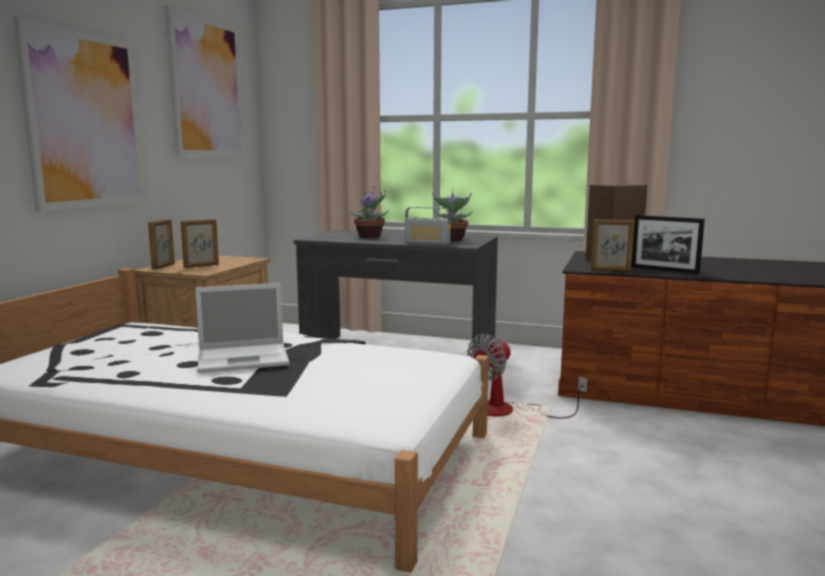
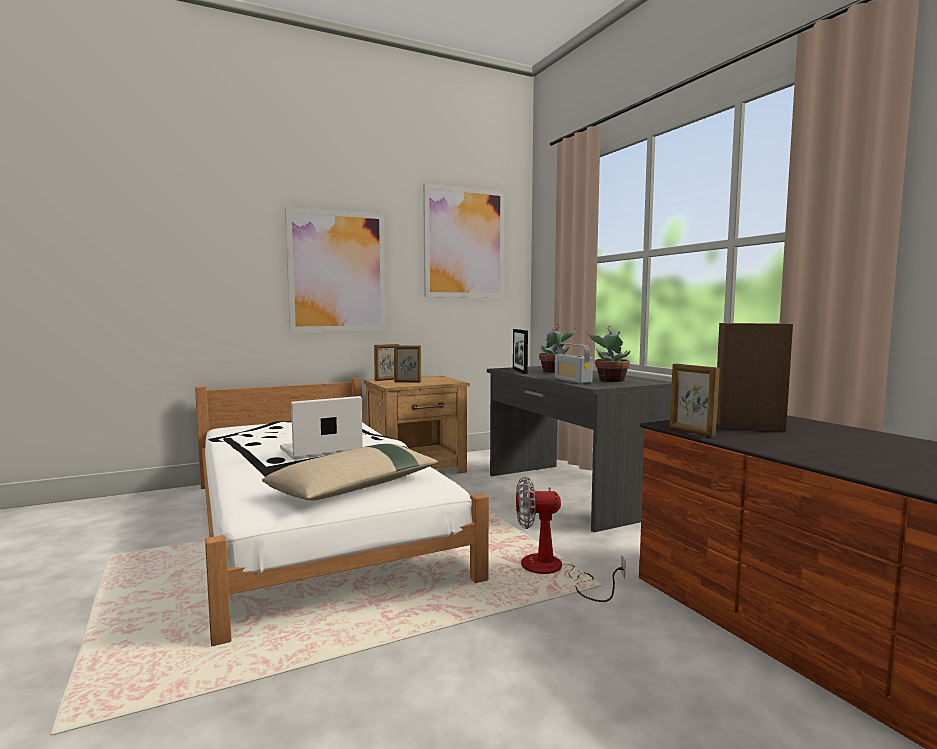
camera: 45 degrees right, 5 degrees down
(245, 358) = (319, 450): laptop -> laptop turned 120 degrees clockwise
(394, 376) = (356, 487): none -> beige pillow
(664, 270) = (771, 443): picture frame -> picture frame (519, 371)

